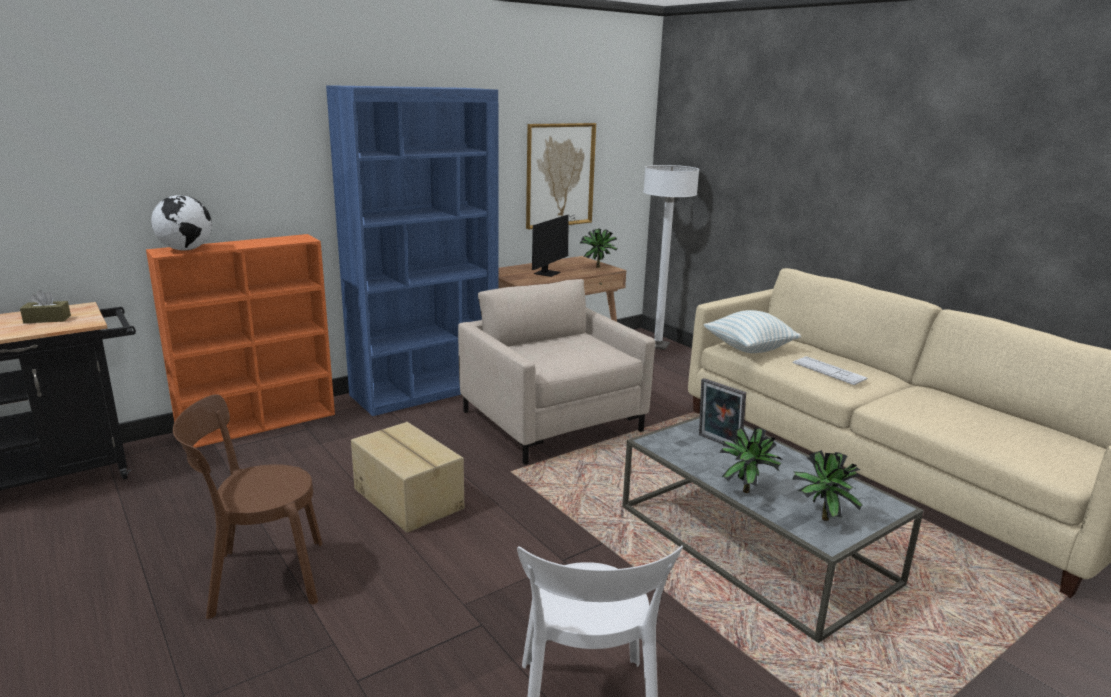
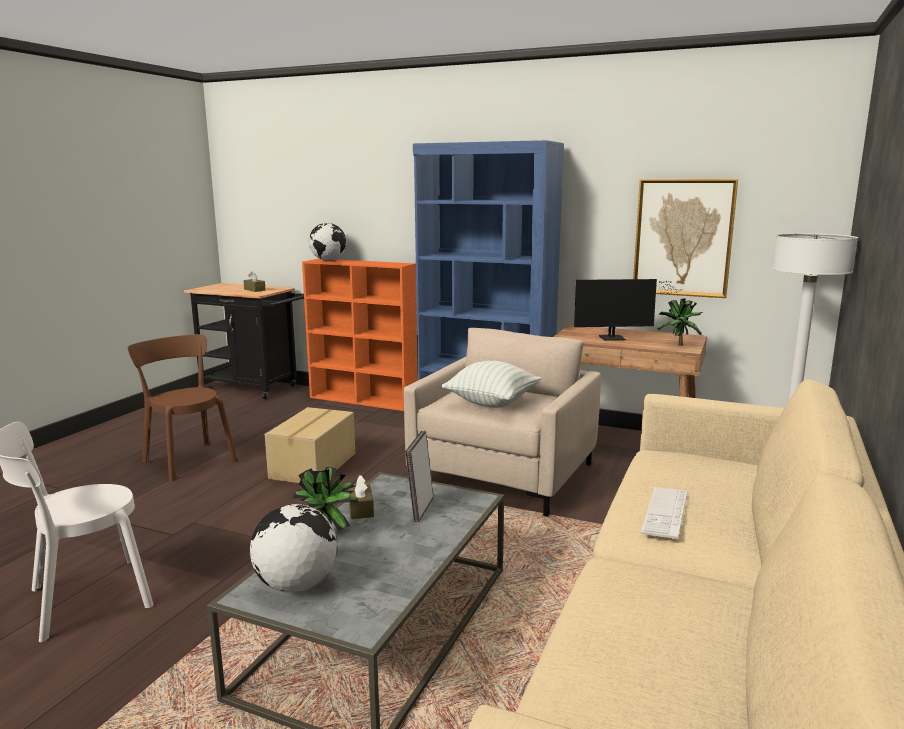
camera: 60 degrees right, 5 degrees down
(699, 464) = (360, 508): none -> brown tissue box
(749, 349) = (665, 463): pillow -> pillow (492, 402)
(819, 517) = (296, 585): potted plant -> globe

